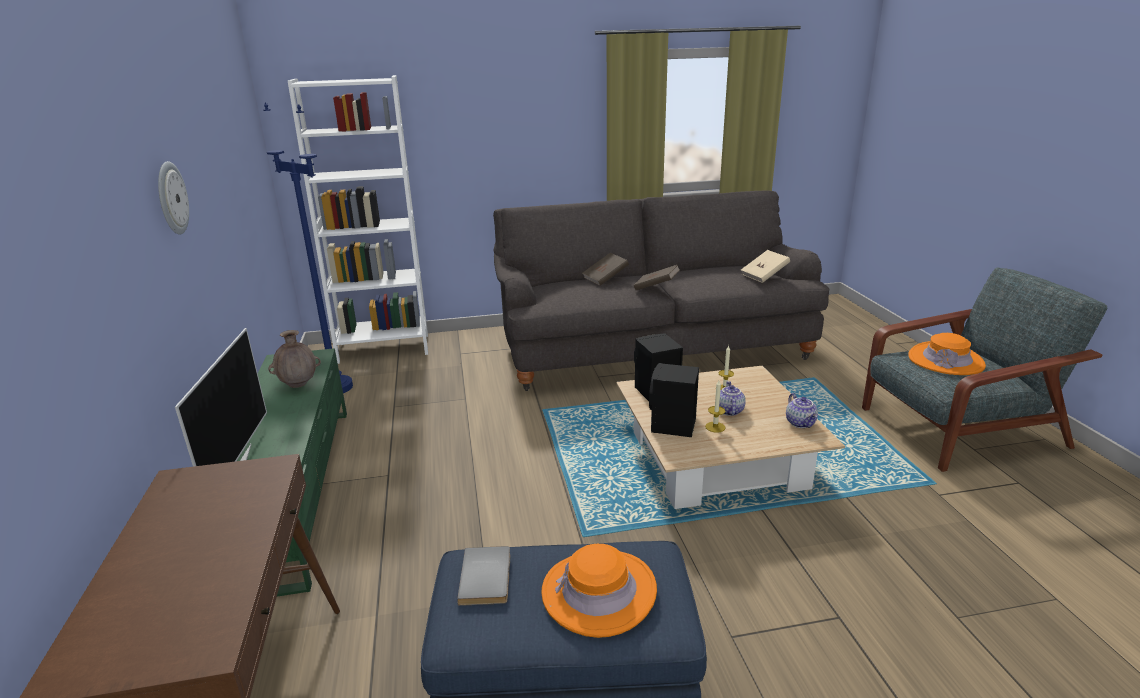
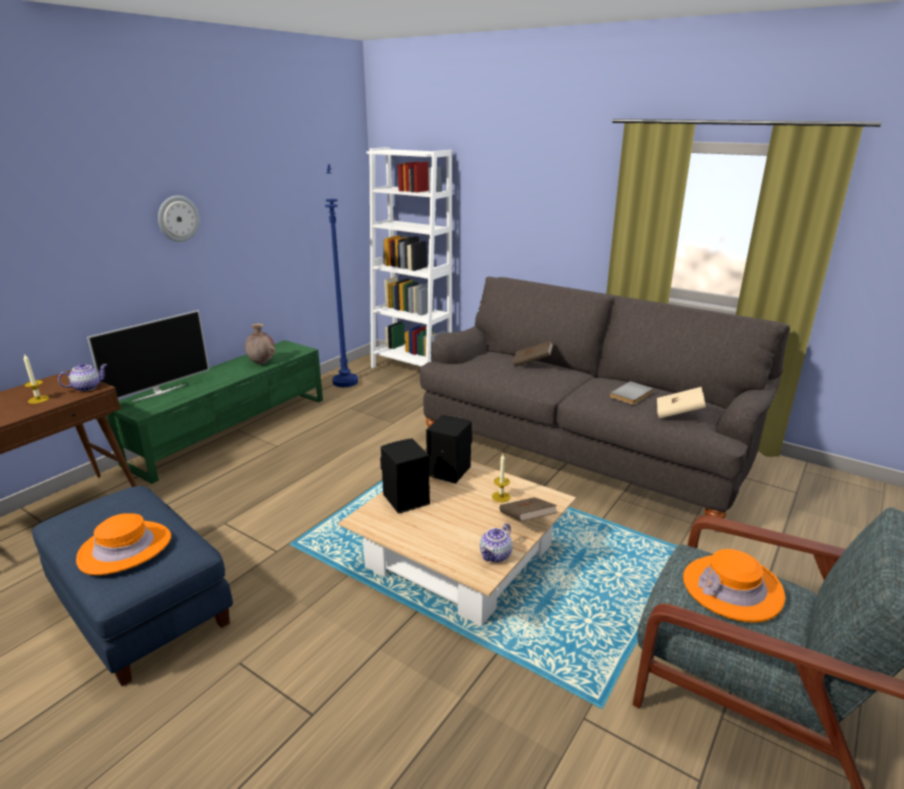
camera: 45 degrees right, 0 degrees up
(488, 577) = (115, 506): grey book -> grey book (632, 395)
(656, 288) = (553, 385): brown book -> brown book (526, 520)
(715, 427) = (429, 517): candle -> candle (38, 399)
(728, 410) = (465, 513): teapot -> teapot (87, 387)

